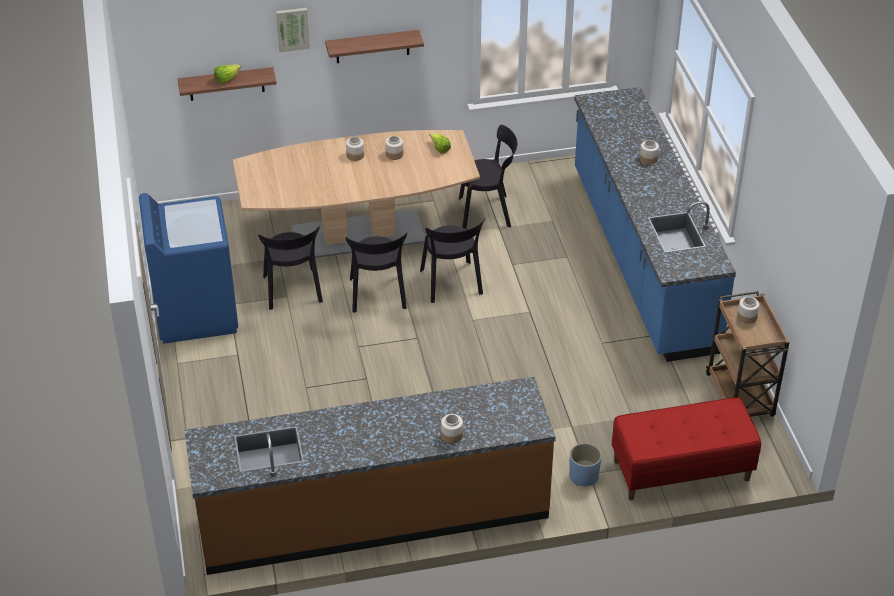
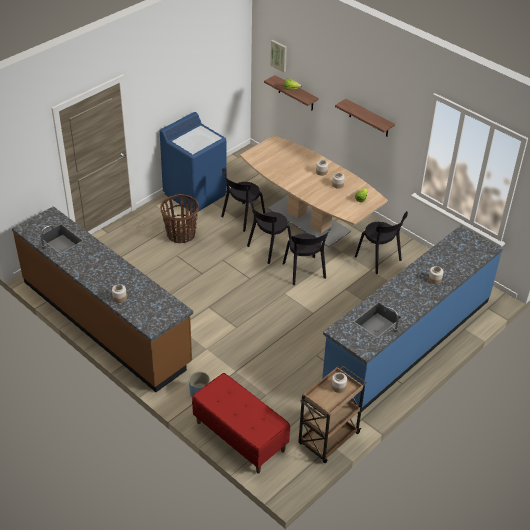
camera: 55 degrees right, 0 degrees up
(267, 364) = (181, 235): none -> basket
(292, 28) = (331, 80): picture -> picture (279, 55)
(451, 284) = (304, 272): black chair -> black chair turned 60 degrees counterclockwise

